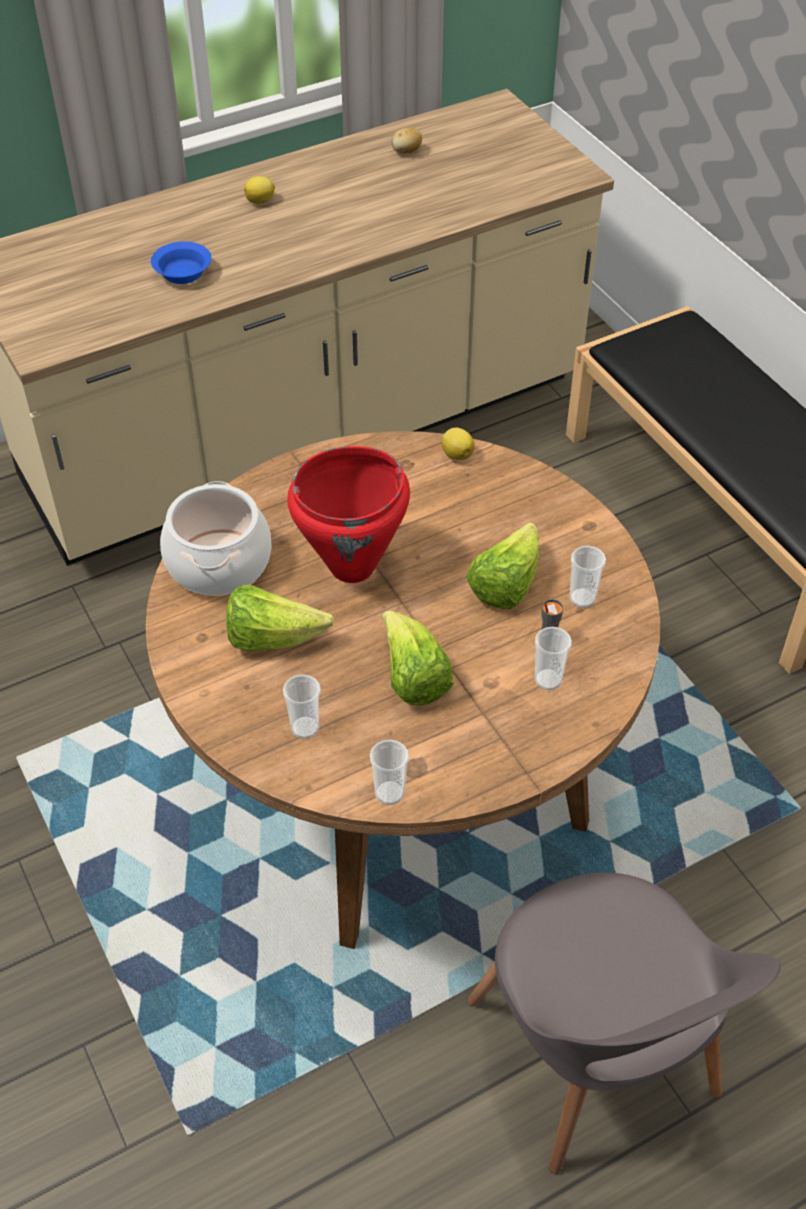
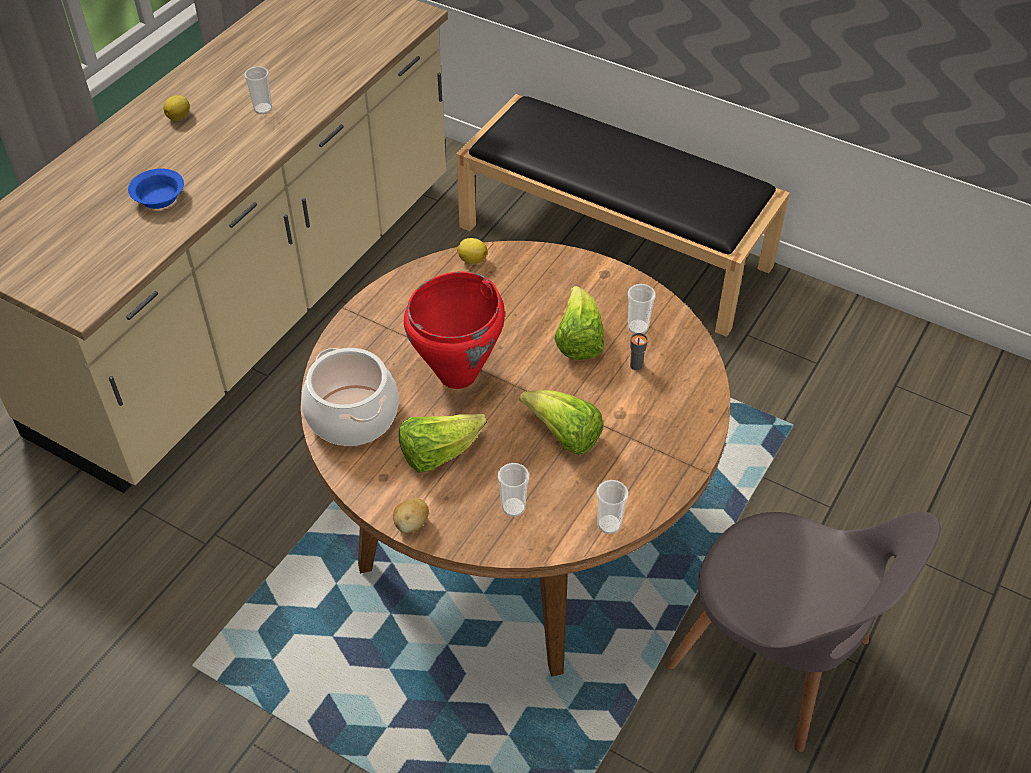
camera: 30 degrees left, 0 degrees up
(406, 152) = (270, 39): potato -> potato (411, 524)
(548, 680) = (657, 394): cup -> cup (263, 109)

